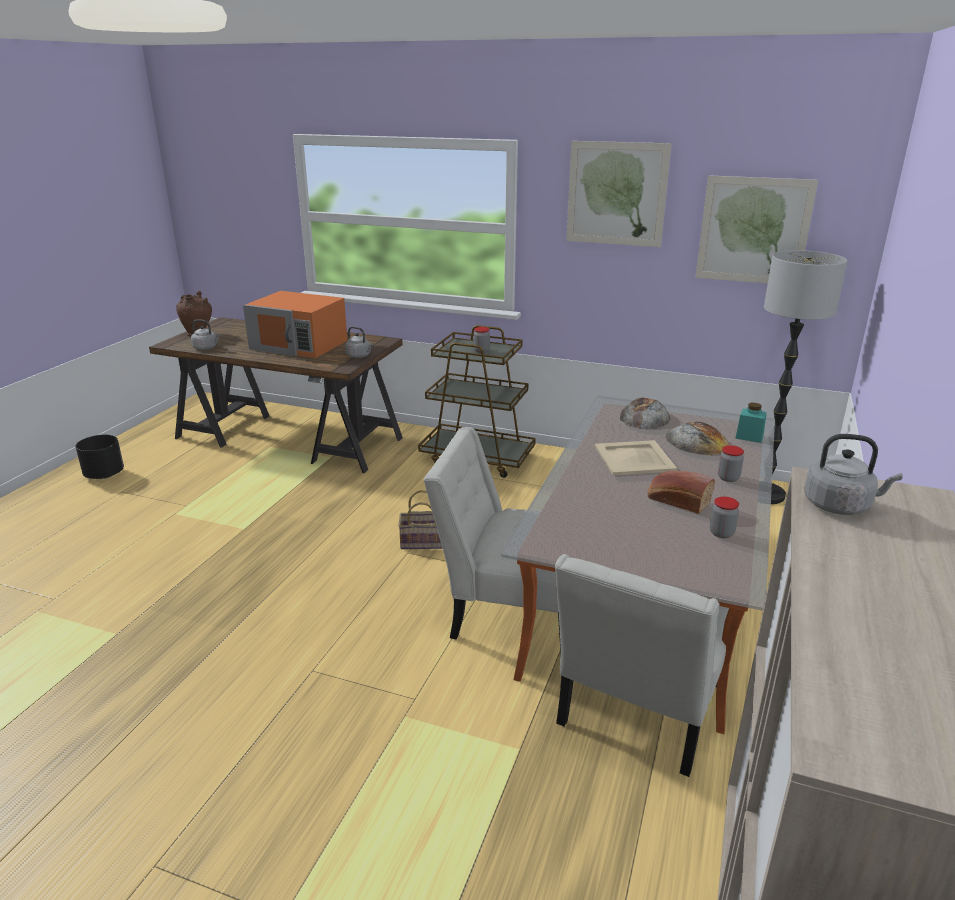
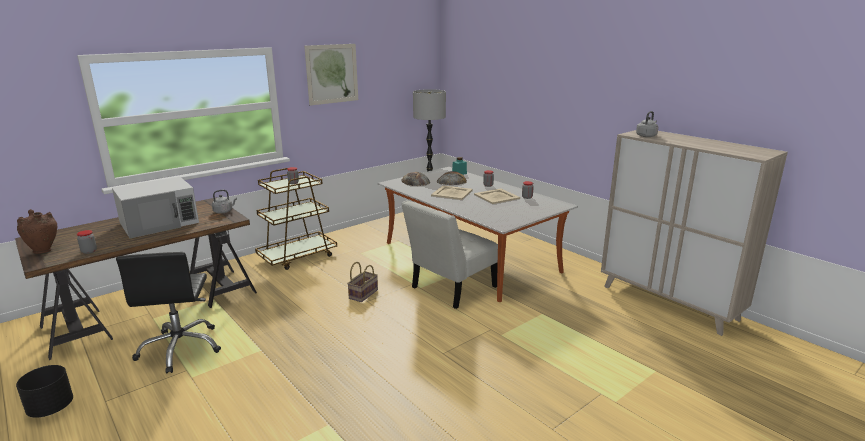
camera: 60 degrees left, 5 degrees down
(206, 348) = (89, 251): grey kettle -> jar
(223, 485) = (181, 348): none -> black office chair
(299, 344) = (160, 223): orange microwave -> white microwave
(637, 711) = (539, 283): white chair -> none
(677, 501) = (496, 196): bread -> beige tray
(753, 230) = (395, 84): picture -> none

